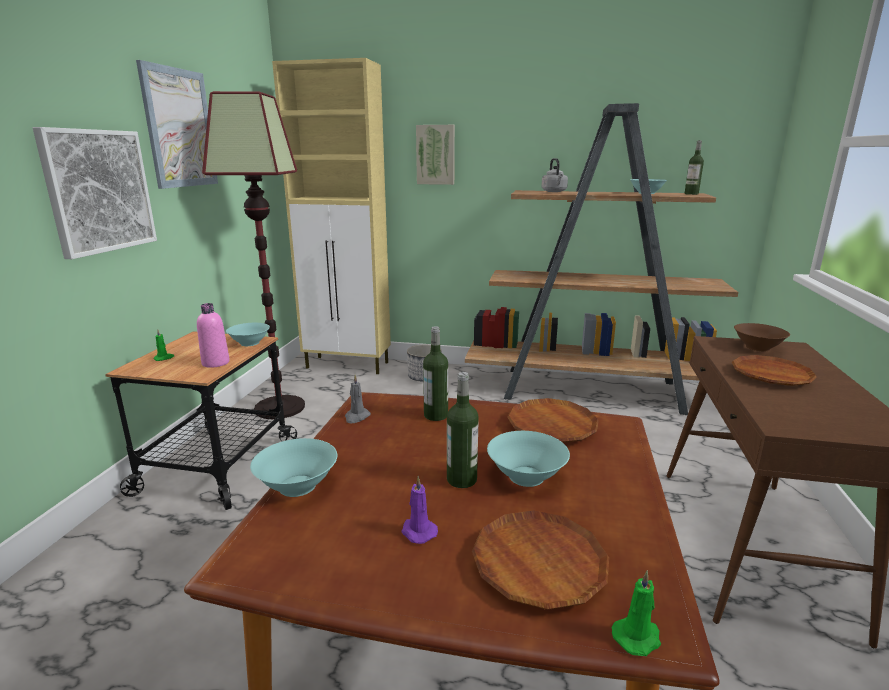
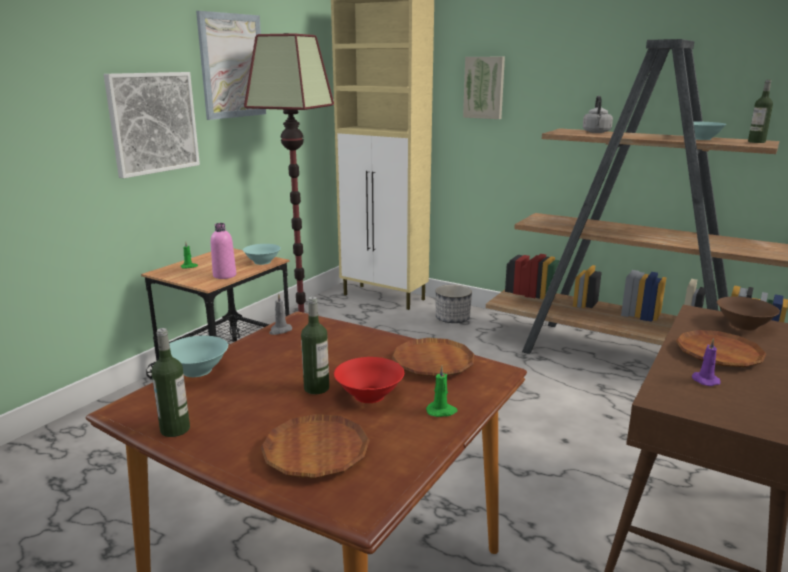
camera: 20 degrees right, 0 degrees up
(418, 531) = (252, 415): purple candle -> purple candle (704, 380)
(436, 415) = (343, 339): bottle -> bottle (175, 429)
(525, 476) = (368, 395): turquoise bowl -> red bowl
(637, 637) = (338, 507): green candle -> green candle (441, 411)

